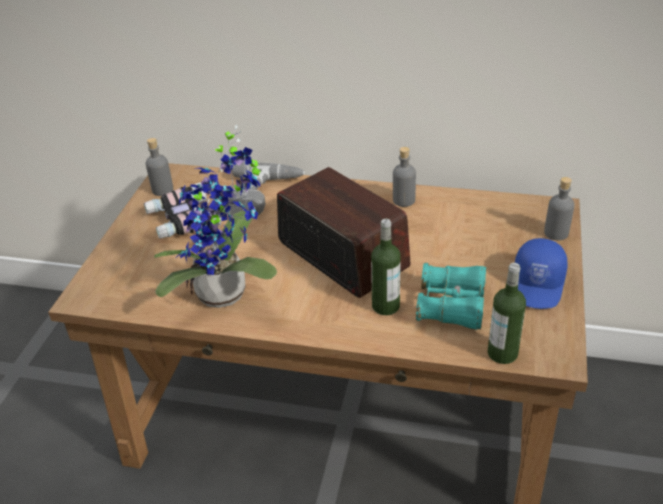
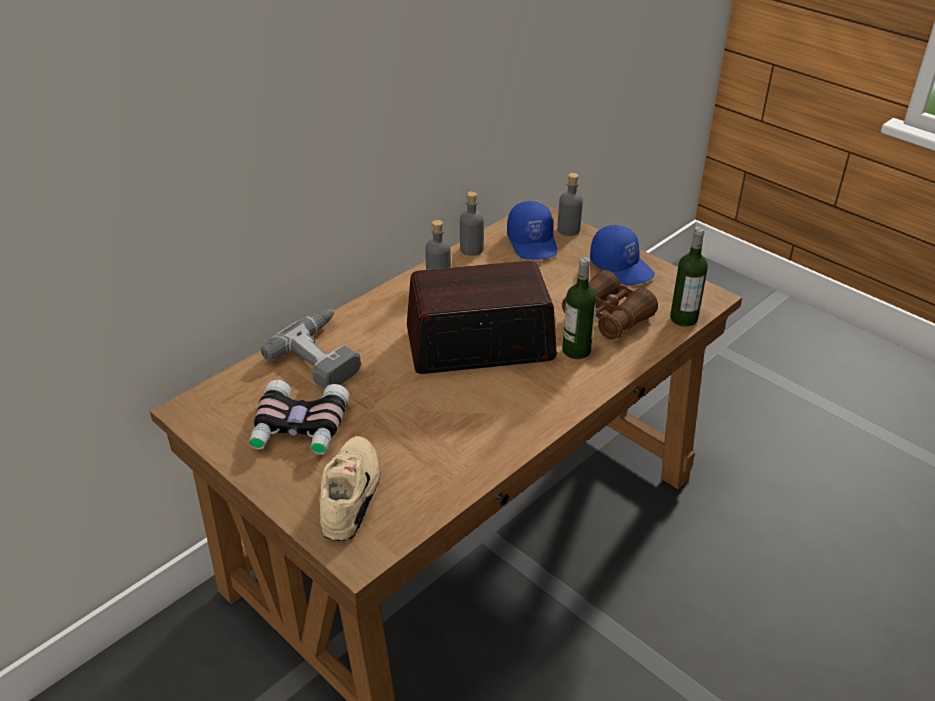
camera: 60 degrees left, 0 degrees up
(135, 270) = (352, 494): none -> beige shoe
(162, 190) = (218, 424): grey bottle -> grey bottle (471, 249)
(228, 294) = (467, 438): potted plant -> none
(451, 306) = (607, 317): turquoise binoculars -> brown binoculars
(510, 223) = (533, 243): none -> blue cap

